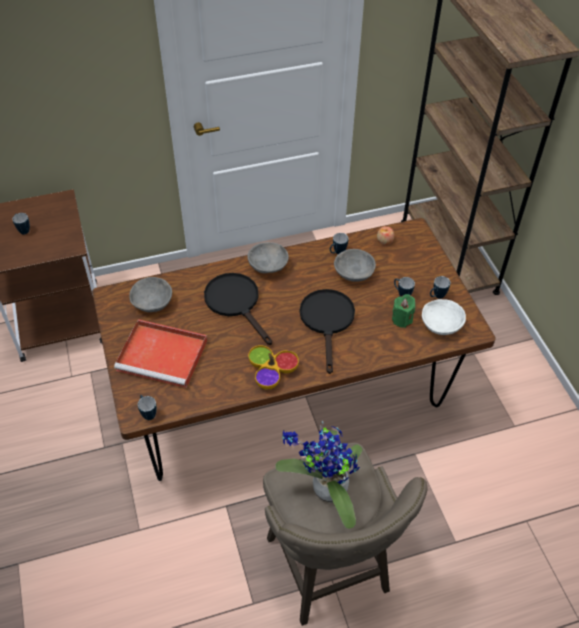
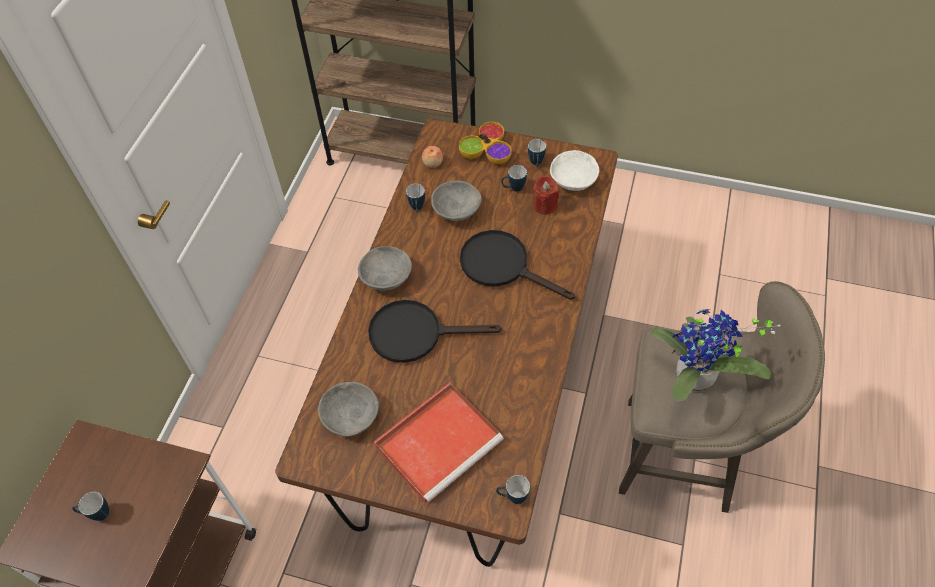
camera: 55 degrees left, 5 degrees up
(271, 371) = (533, 348): bowl -> bowl (487, 151)
(402, 319) = (544, 205): green candle -> red candle

